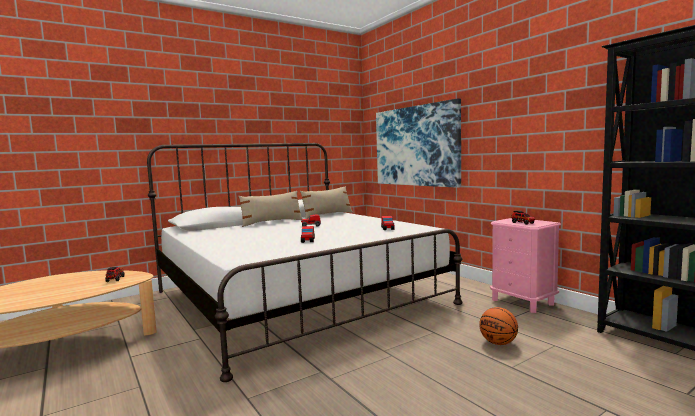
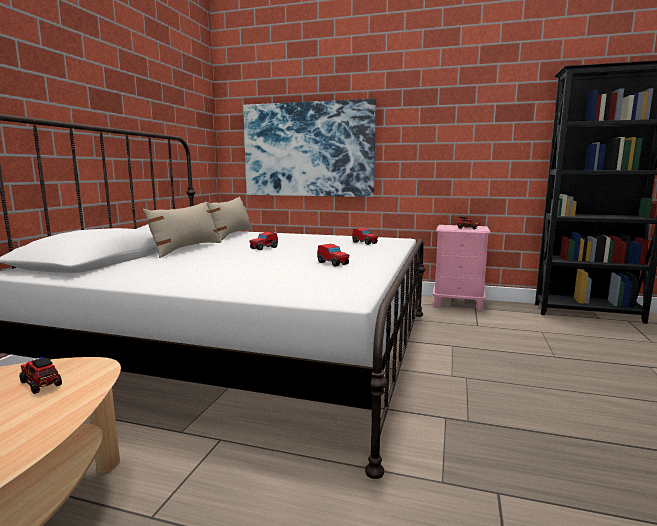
camera: 40 degrees left, 5 degrees up
(498, 343) = (510, 340): basketball -> none

